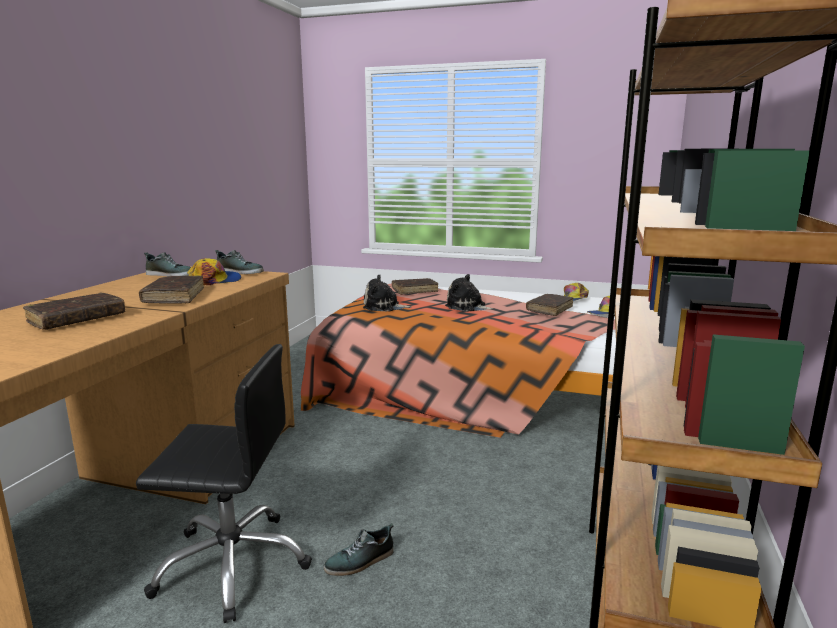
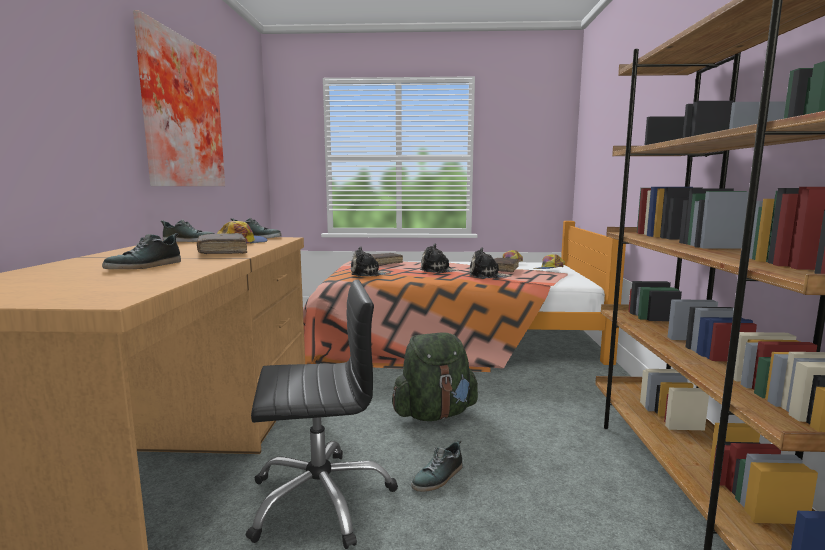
camera: 15 degrees left, 5 degrees down
(77, 320) = (145, 266): brown book -> shoe
(175, 133) = (179, 113): none -> picture
(404, 484) = (434, 414): none -> green backpack
(519, 319) = (486, 275): none -> plush toy

